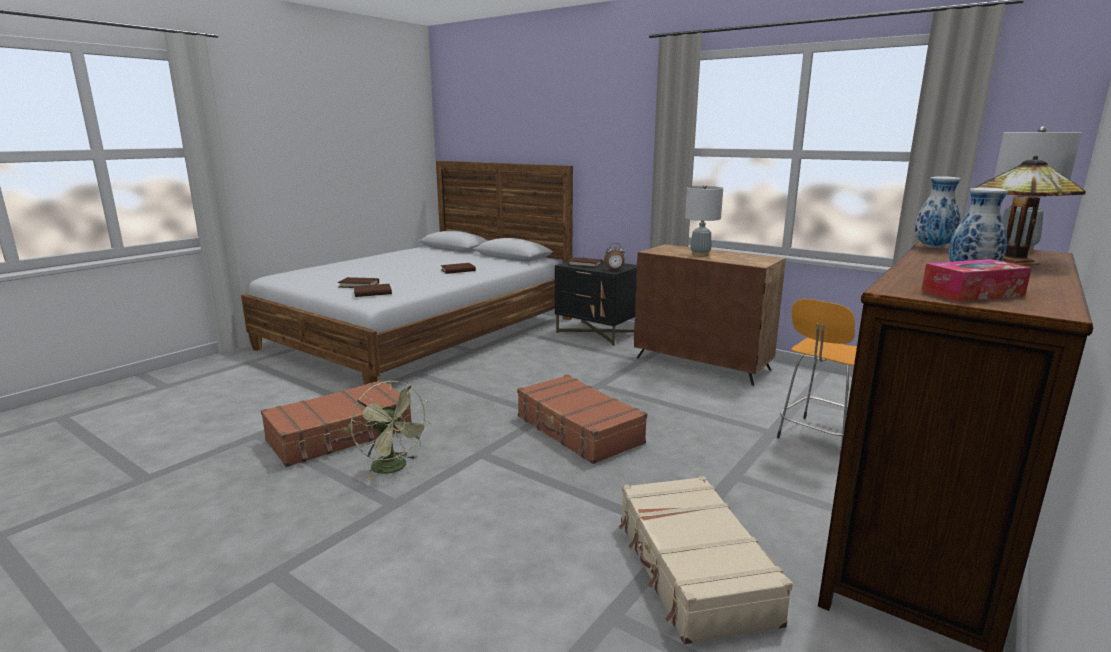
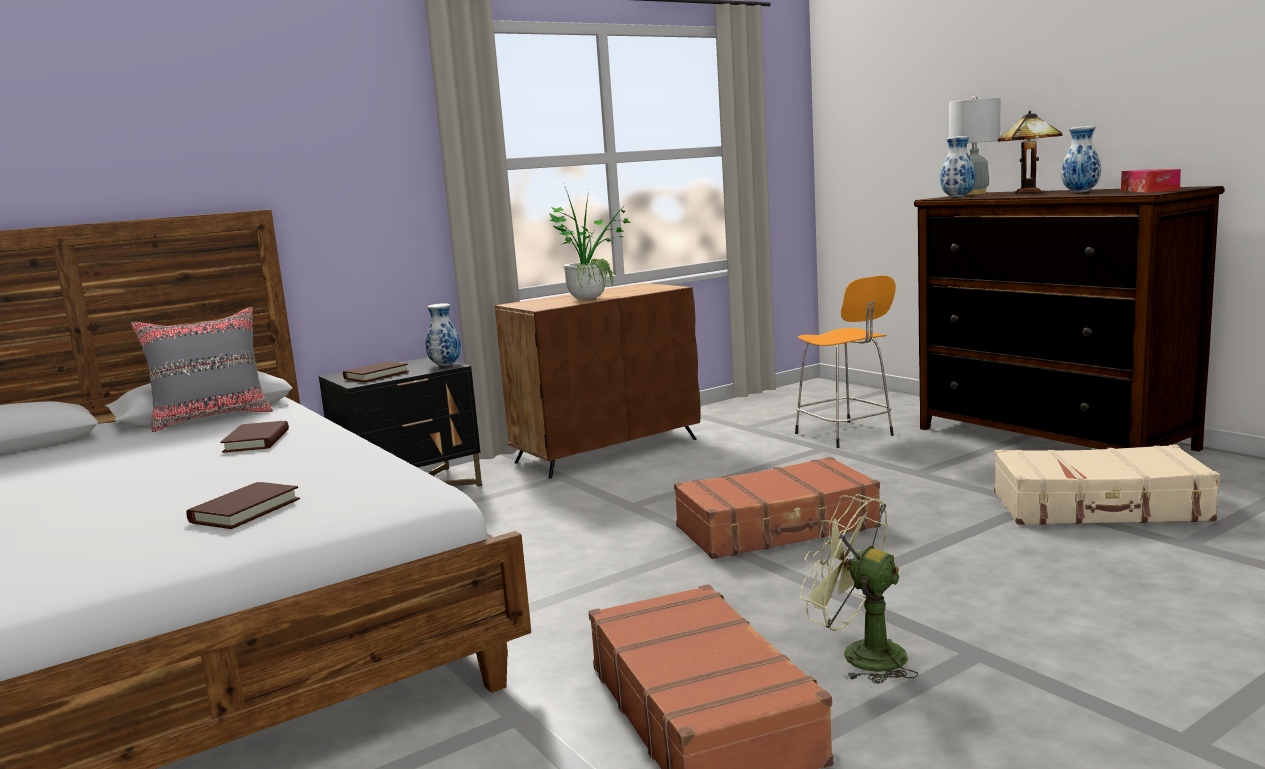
camera: 70 degrees left, 5 degrees down
(372, 293) = (354, 493): brown book -> none
(394, 468) = (860, 655): green fan -> green fan turned 120 degrees counterclockwise
(499, 259) = (212, 418): none -> grey pillow
(614, 270) = (445, 365): alarm clock -> vase
(700, 255) = (591, 297): grey table lamp -> potted plant

